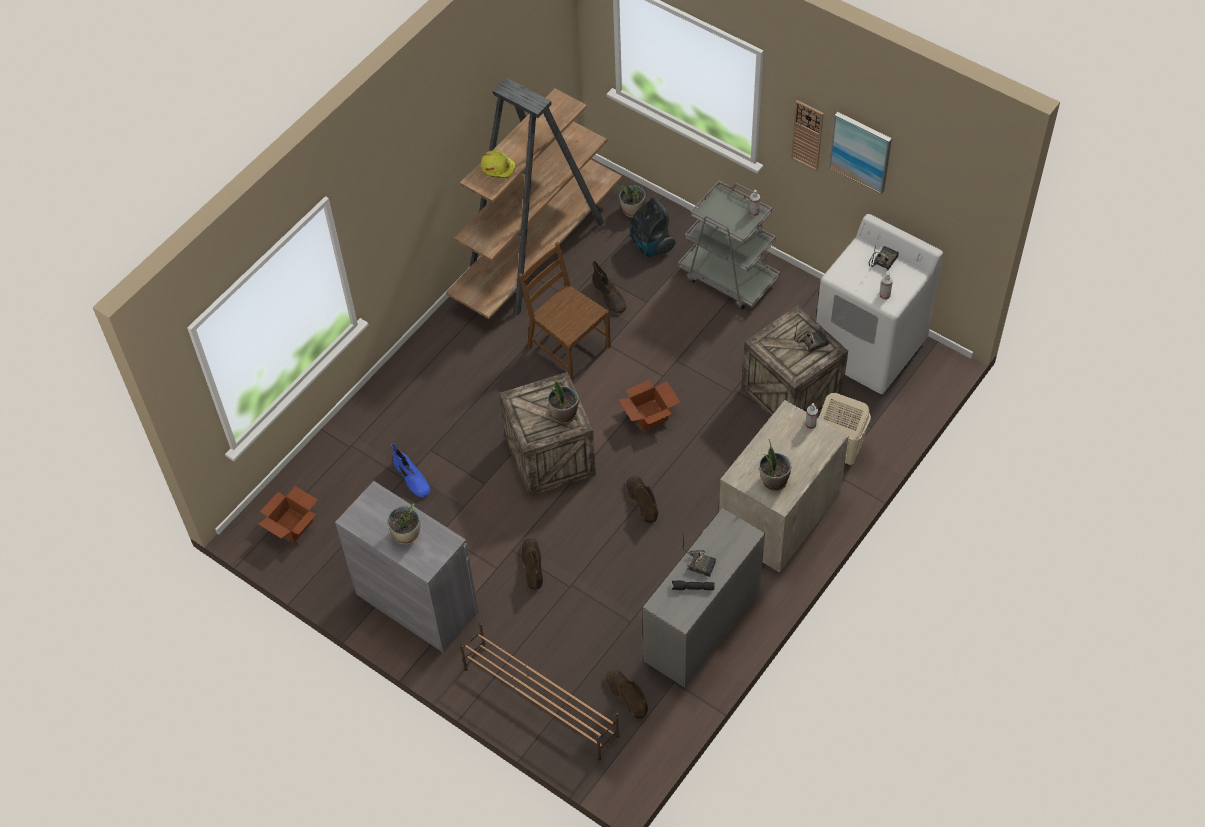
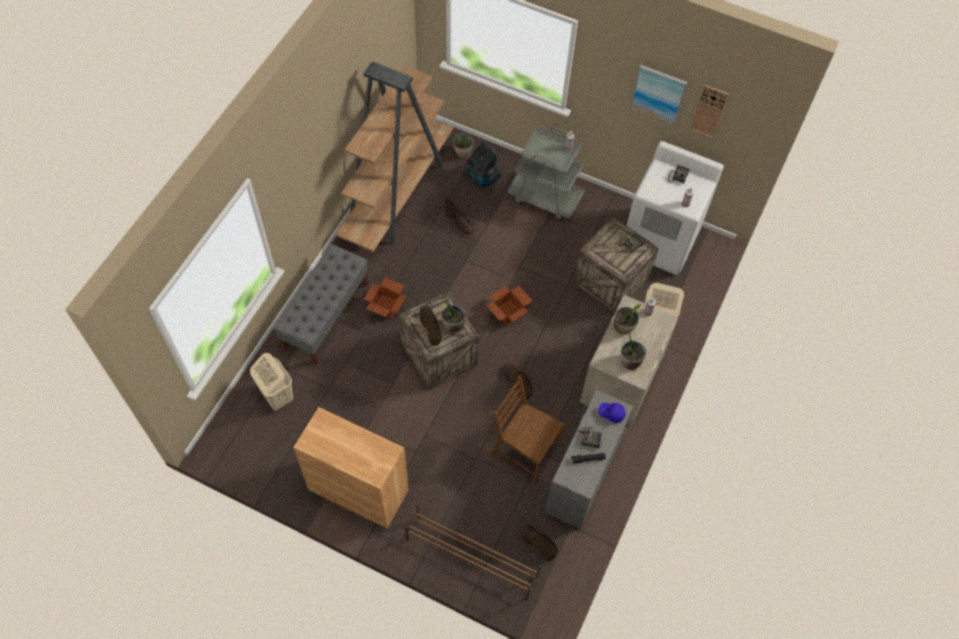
camera: 15 degrees left, 5 degrees up
(293, 524) = (247, 438): cardboard box -> cardboard box (386, 306)
(339, 480) = (277, 396): none -> beige laundry basket
(407, 534) = (355, 450): potted plant -> potted plant (623, 327)
(412, 478) = (335, 387): blue boot -> none
(417, 603) = (358, 490): grey cabinet -> brown cabinet
(418, 391) = (326, 315): none -> grey bench
(498, 167) = (373, 134): yellow hard hat -> none
(532, 565) = (443, 445): brown boot -> brown boot (430, 326)
(567, 347) = (435, 266): brown chair -> brown chair (524, 449)
(734, 538) = (611, 413): none -> blue cap
(807, 135) = (612, 84): wall clock -> wall clock (709, 111)

